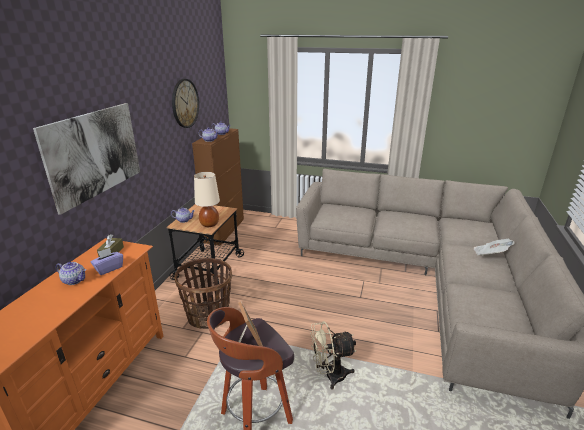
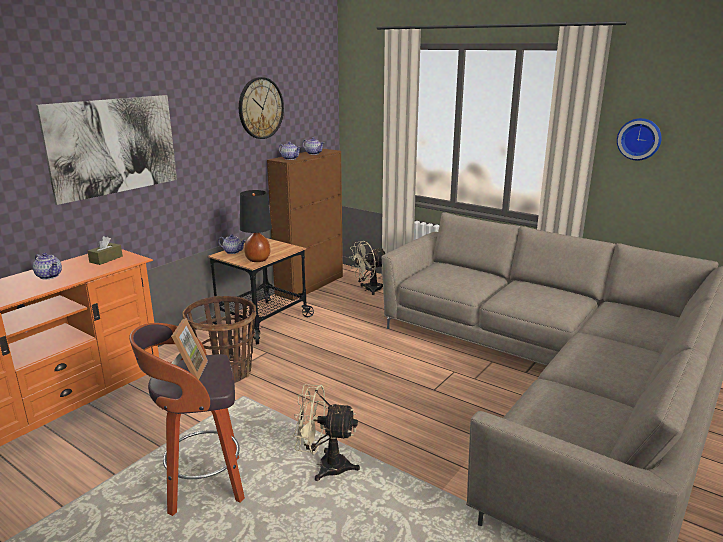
camera: 20 degrees right, 5 degrees down
(109, 268) = (90, 271): purple tissue box -> none
(209, 224) = (257, 259): beige table lamp -> black table lamp
(268, 227) = (369, 289): none -> beige fan
(452, 112) = (639, 139): none -> wall clock
(490, 254) = (636, 354): newspaper -> none

